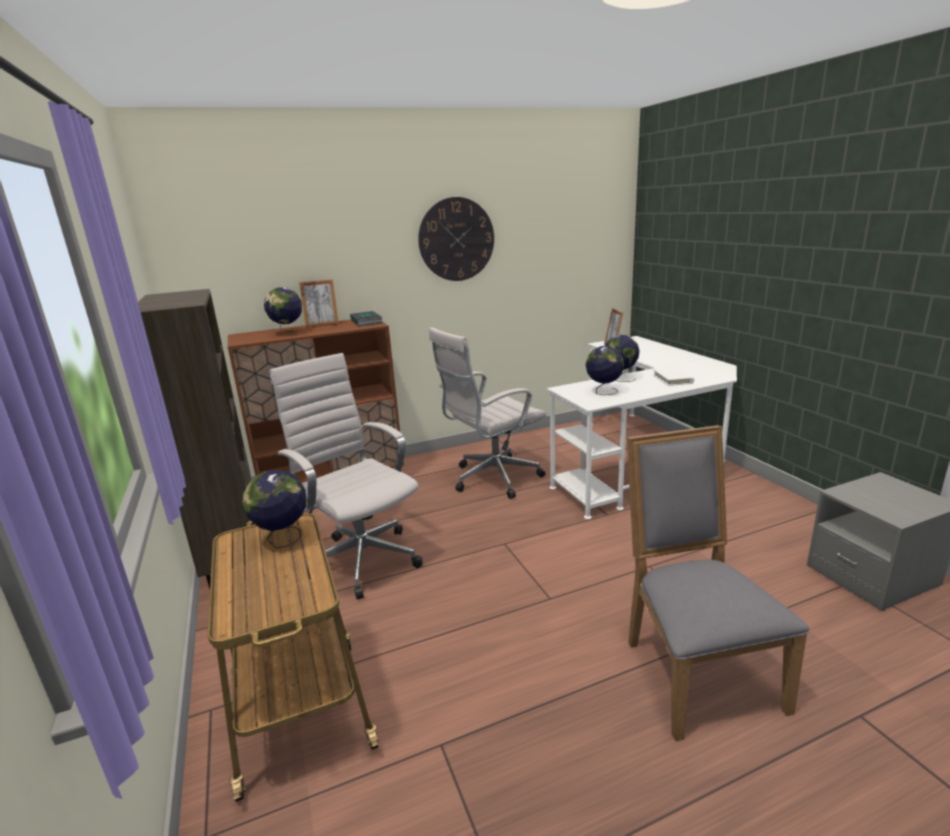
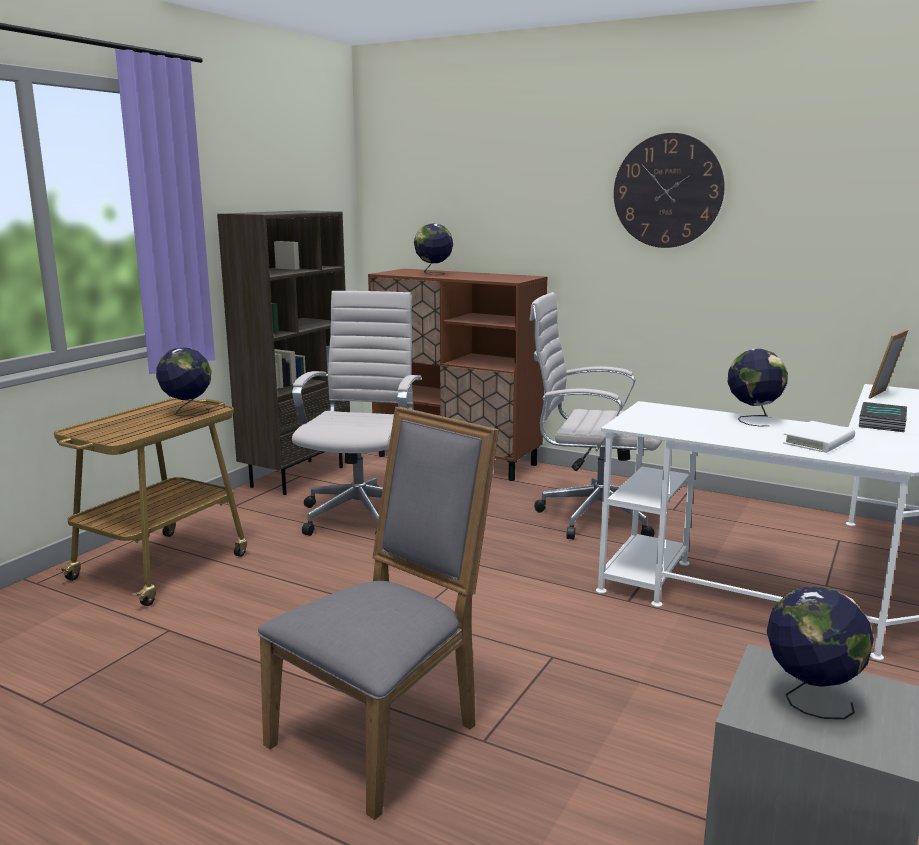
camera: 50 degrees right, 5 degrees down
(322, 325) = (480, 274): picture frame -> none
(367, 322) = (518, 278): book -> book (883, 422)
(603, 392) = (680, 422): globe -> globe (809, 701)

